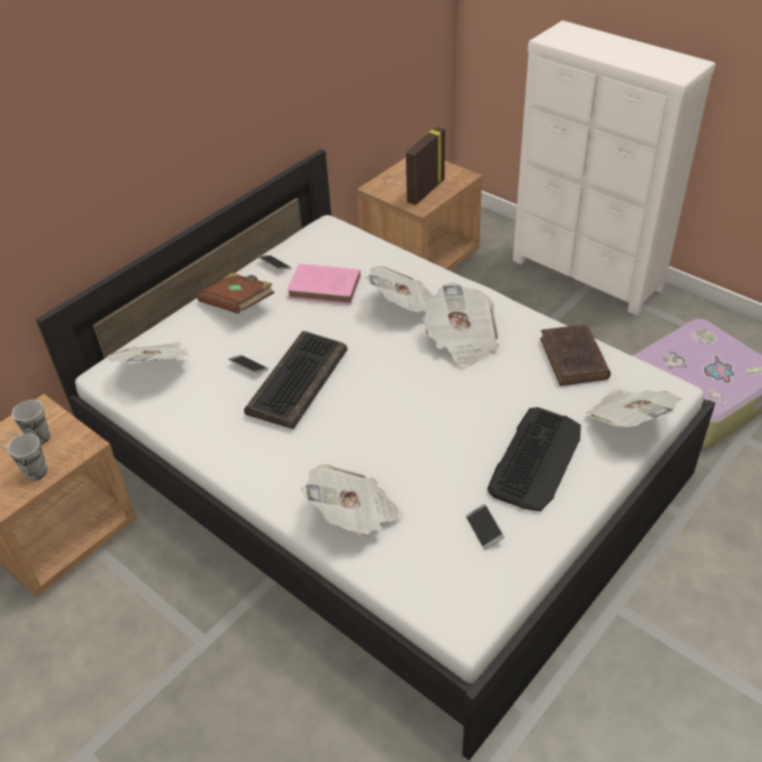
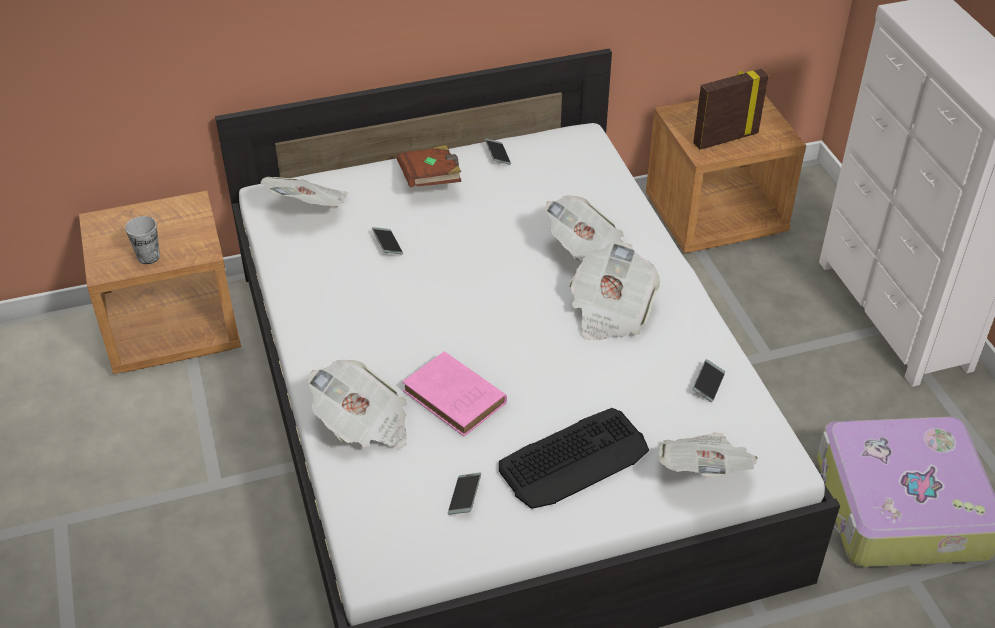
camera: 30 degrees right, 0 degrees up
(39, 437) = (173, 228): cup -> none
(297, 380) = (419, 276): keyboard -> none
(327, 288) = (527, 199): pink book -> pink book (456, 399)
(574, 360) = (708, 384): brown book -> phone

